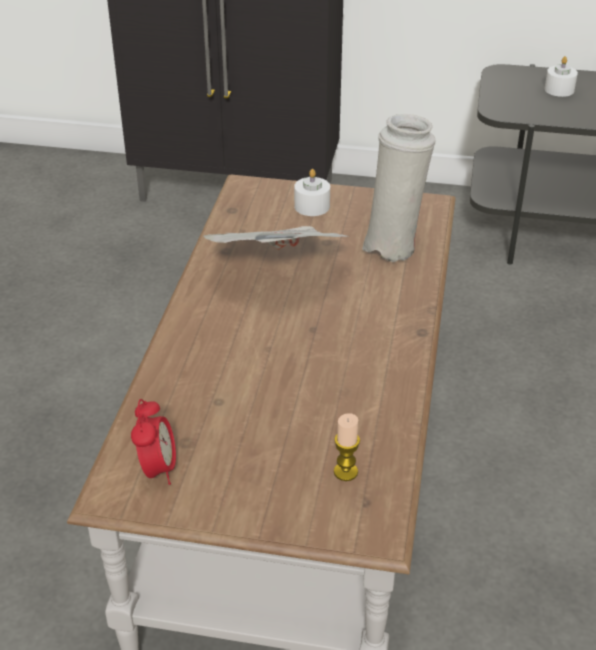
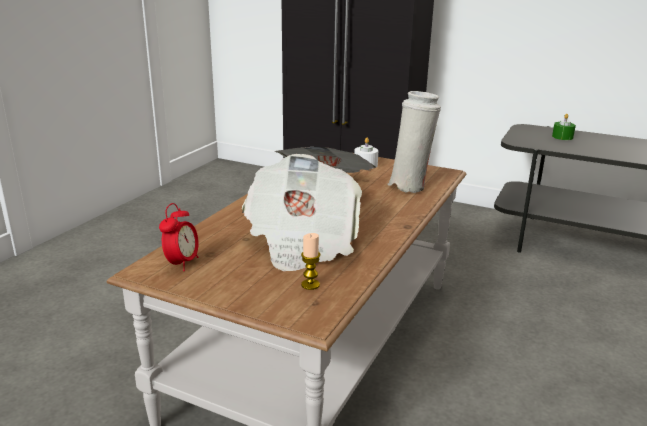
camera: 15 degrees right, 15 degrees down
(297, 391) = (302, 241): none -> newspaper
(559, 90) = (562, 137): white candle -> green candle

